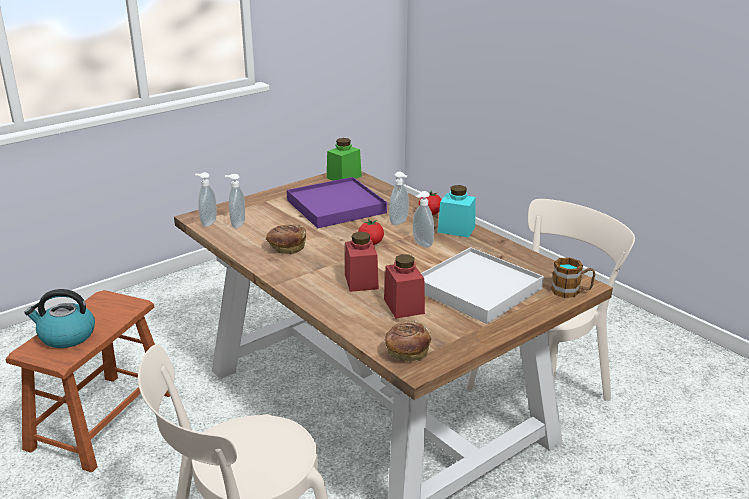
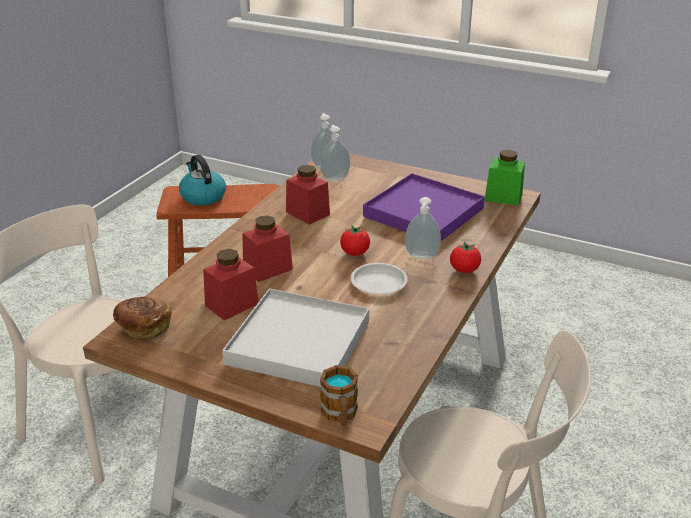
camera: 65 degrees right, 5 degrees up
(287, 247) = (307, 213): bread -> red jar
(421, 244) = (379, 283): soap dispenser -> white plate
(456, 229) = (438, 296): turquoise jar -> none

